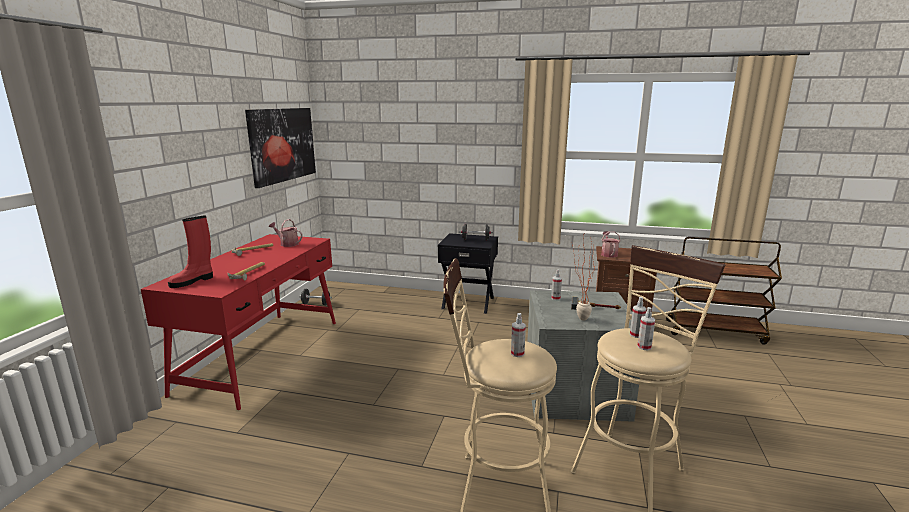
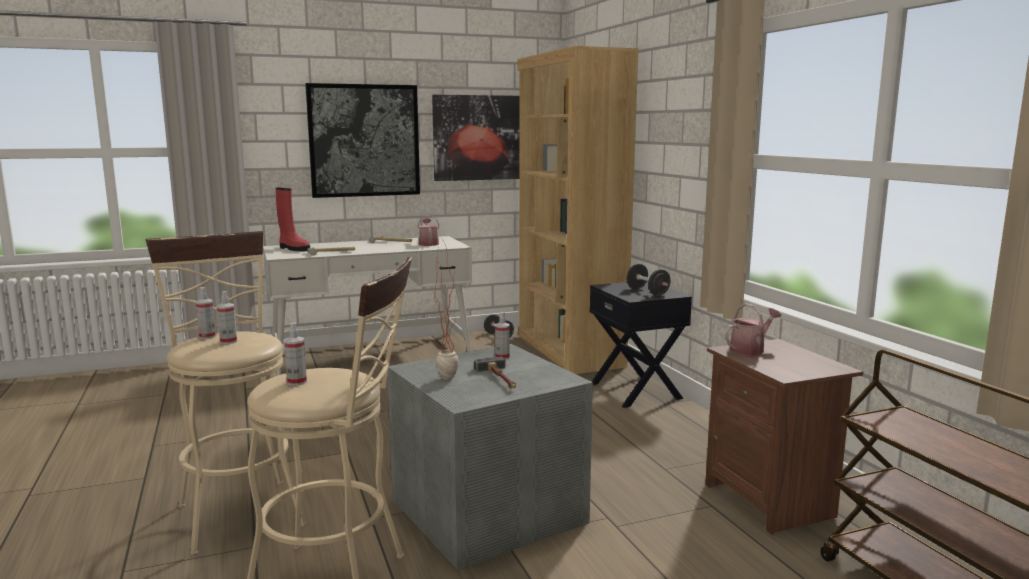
camera: 55 degrees right, 5 degrees down
(193, 281) = (293, 249): red boot -> red boot turned 150 degrees counterclockwise
(205, 158) = (364, 140): none -> picture
(263, 354) = (371, 354): red desk -> white desk
(381, 296) = (568, 351): none -> brown bookcase
(636, 335) = (334, 375): spray bottle -> spray bottle (207, 336)

